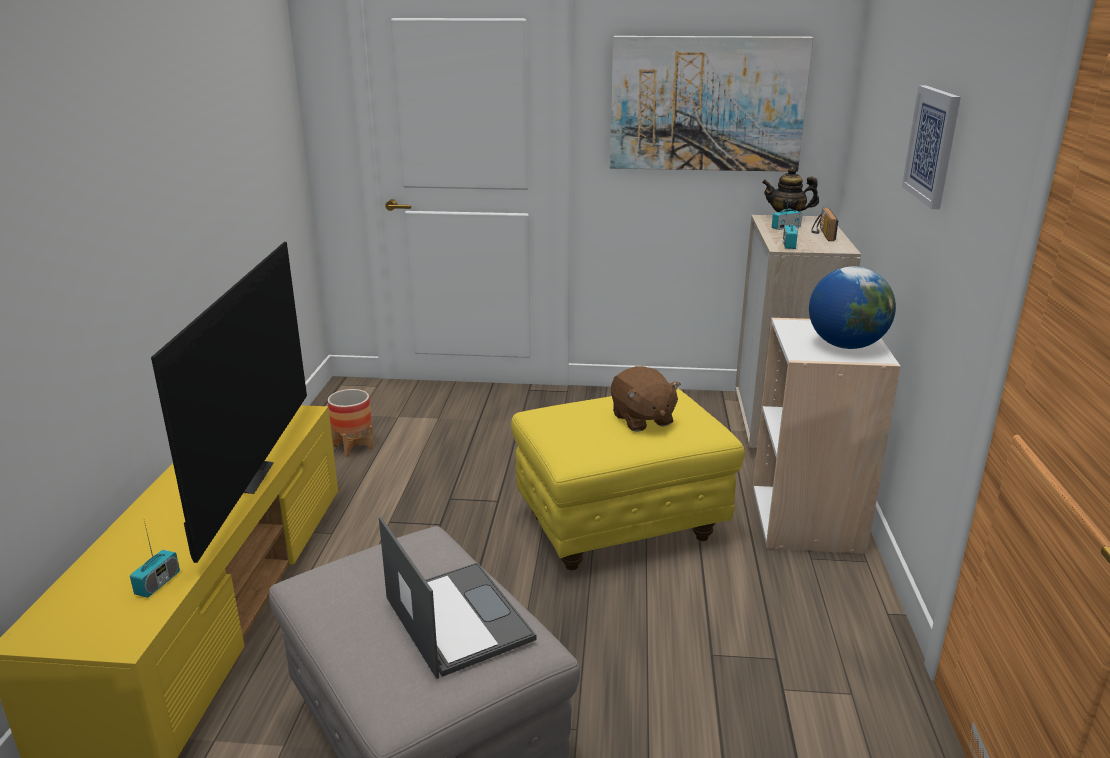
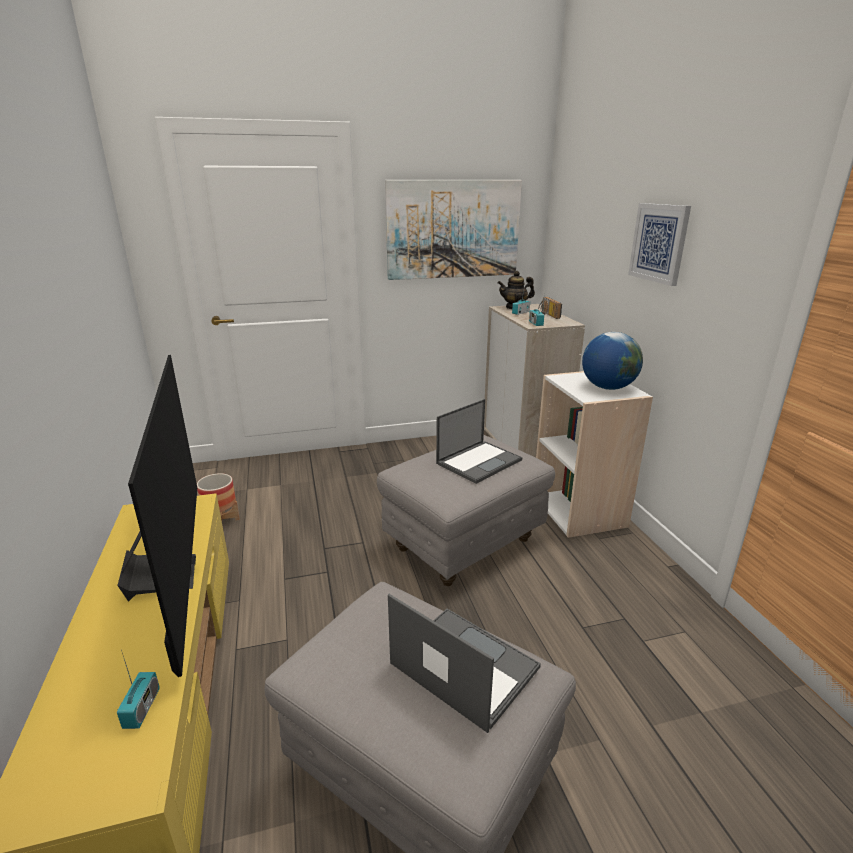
camera: 20 degrees left, 0 degrees up
(620, 528) = (464, 544): yellow ottoman -> grey ottoman
(642, 419) = (479, 461): brown plush toy -> laptop

